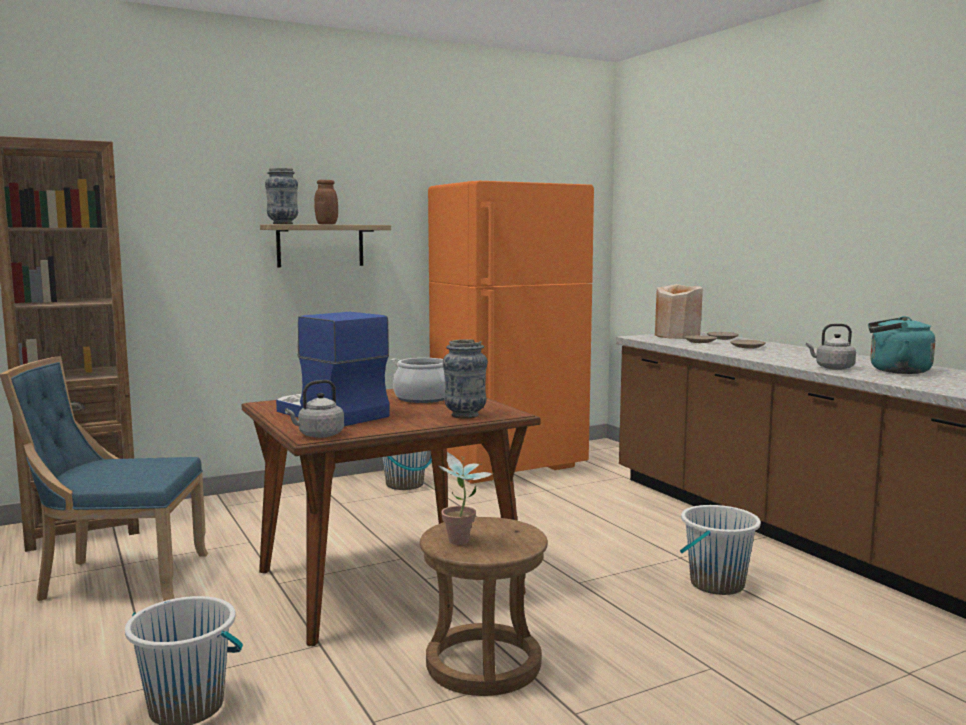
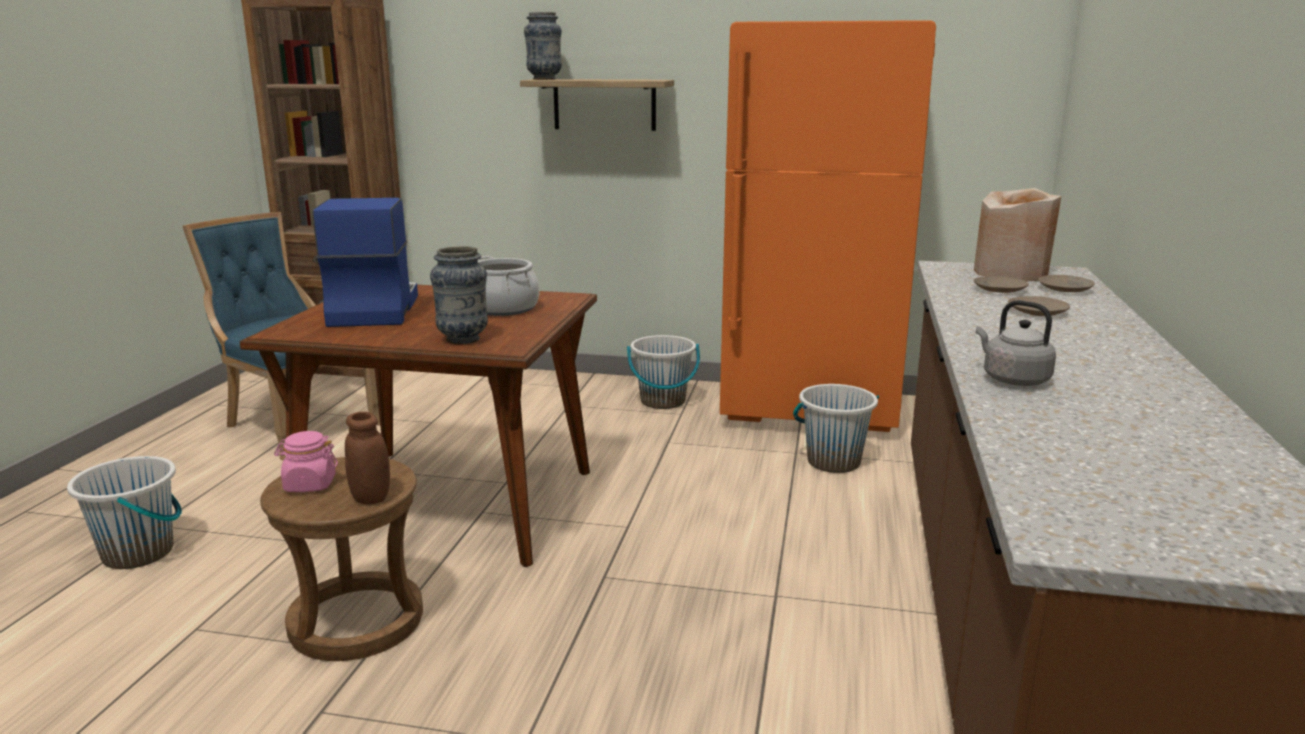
camera: 40 degrees right, 10 degrees up
(318, 435) = (288, 332): grey kettle -> none
(326, 224) = (597, 79): brown jar -> brown jar (371, 498)
(462, 543) = (309, 485): potted plant -> pink jar
(716, 584) = (747, 648): white bucket -> white bucket (833, 462)
(895, 371) = (1108, 411): turquoise kettle -> none

